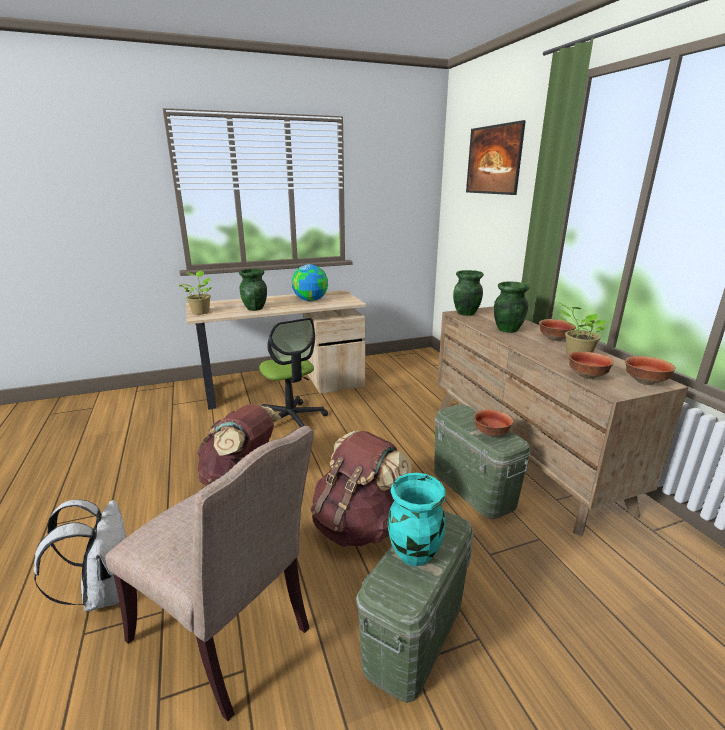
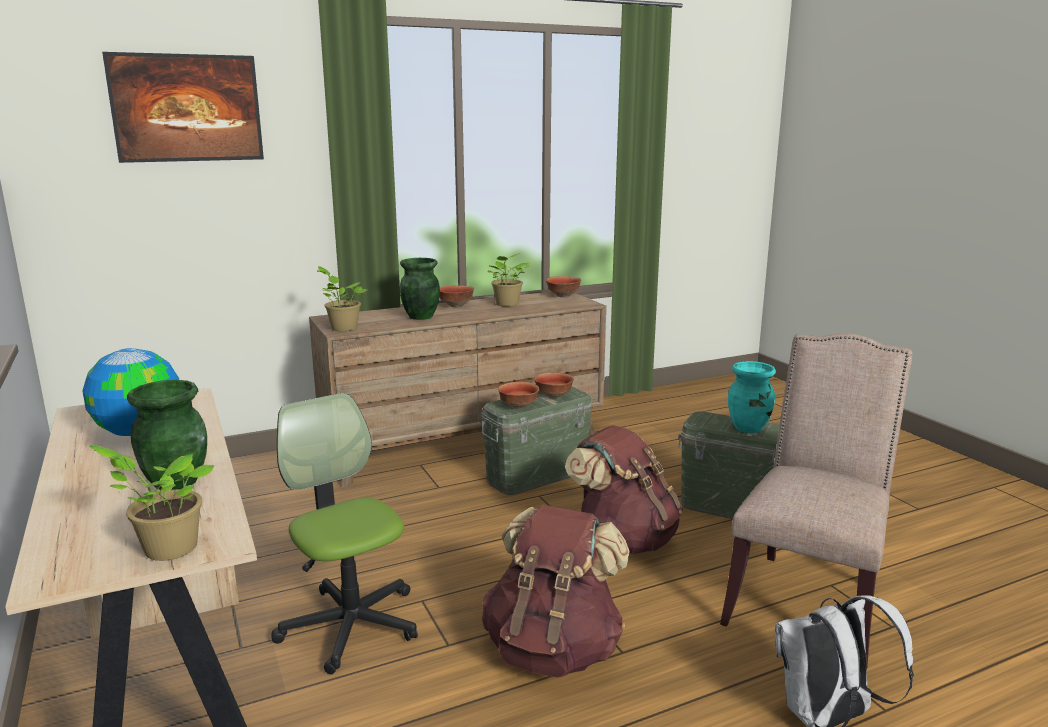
camera: 95 degrees left, 5 degrees down
(291, 419) = (351, 625): office chair -> office chair turned 90 degrees counterclockwise
(466, 313) = (342, 328): green vase -> potted plant
(586, 376) = (556, 306): bowl -> bowl (518, 406)

